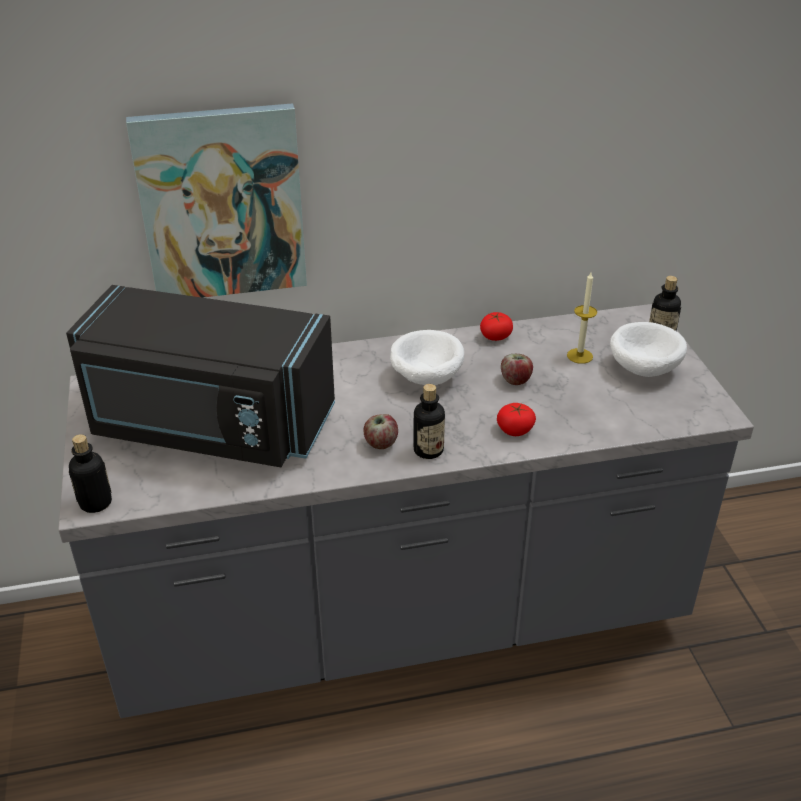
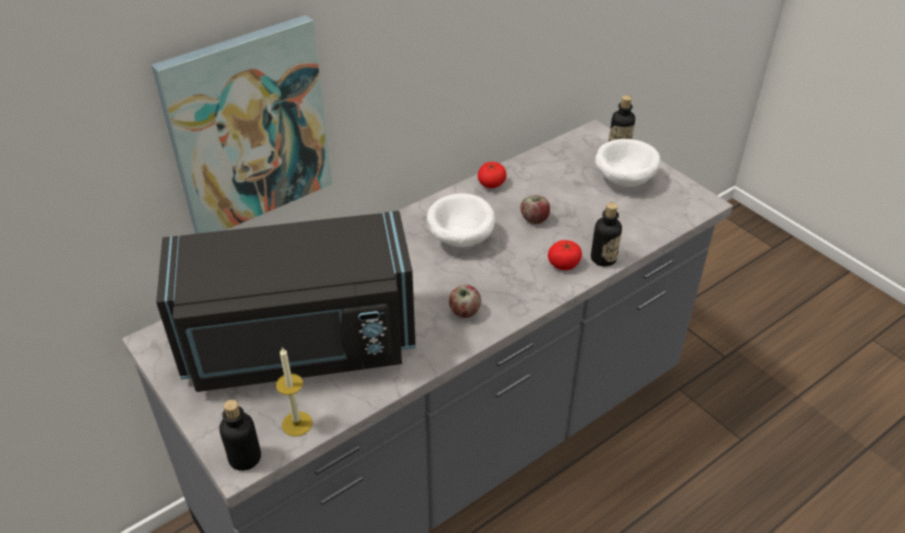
camera: 25 degrees left, 5 degrees up
(428, 450) = (508, 305): bottle -> bottle (603, 258)
(579, 356) = (569, 182): candle -> candle (297, 424)

